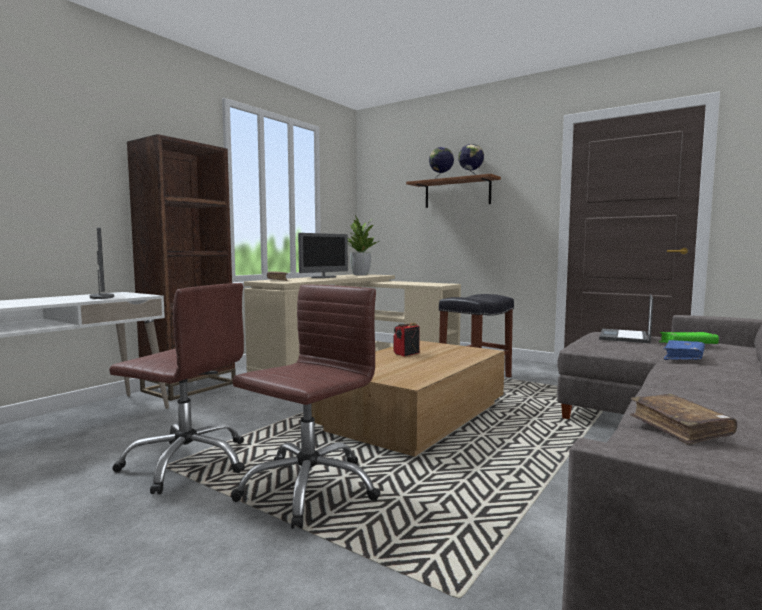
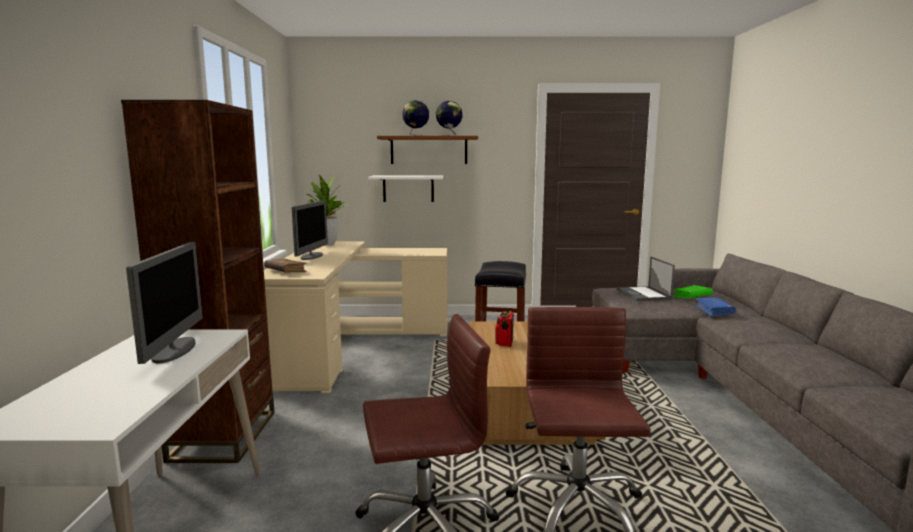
camera: 35 degrees left, 5 degrees up
(102, 297) = (174, 350): monitor -> monitor turned 60 degrees clockwise
(439, 229) = (408, 188): none -> white shelf
(679, 428) = (844, 382): brown book -> none

